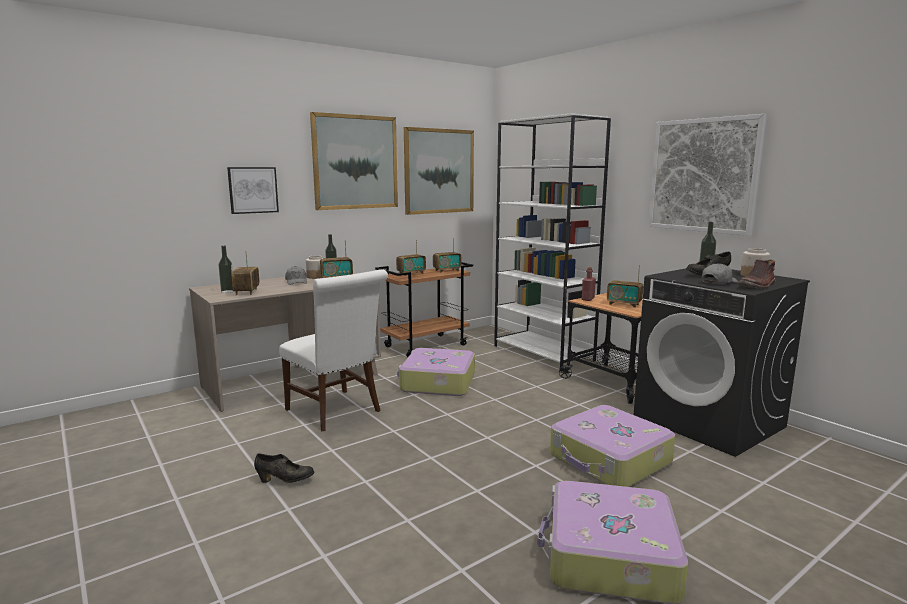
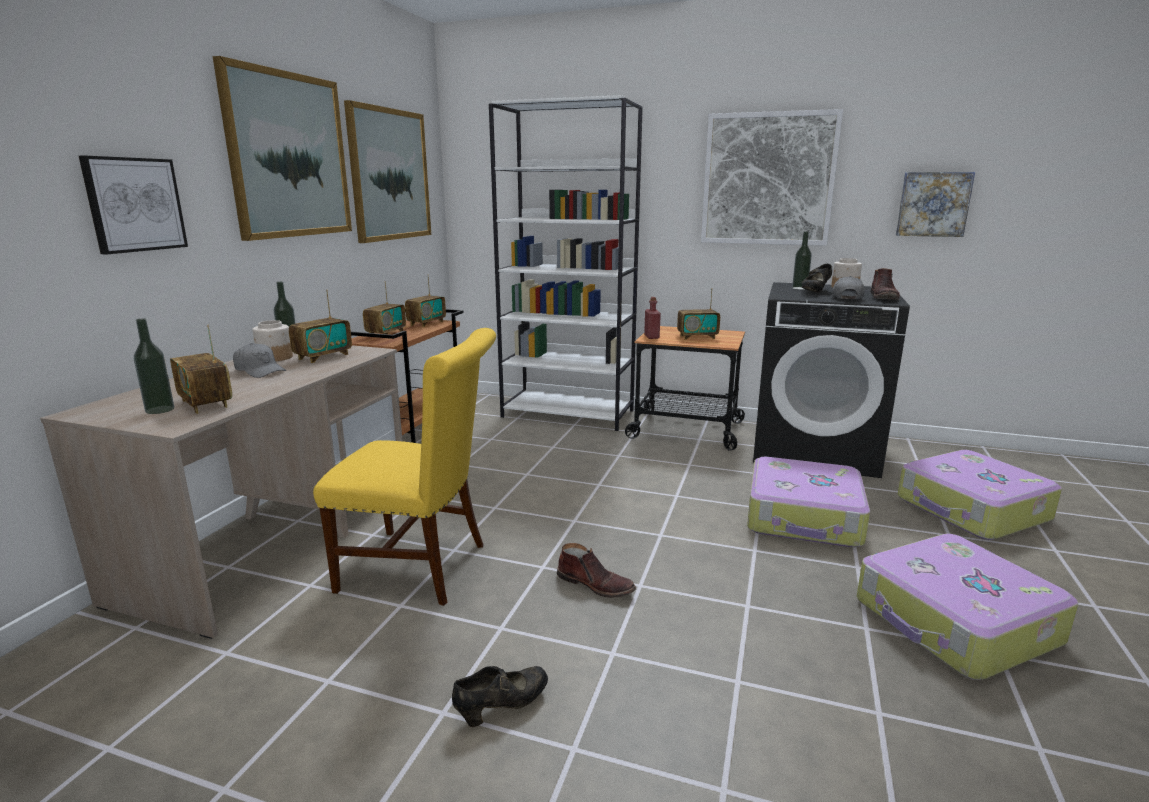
camera: 35 degrees left, 5 degrees up
(337, 411) = (422, 567): white chair -> yellow chair
(407, 448) = (596, 584): none -> brown boot
(437, 382) = (501, 483): suitcase -> suitcase (971, 510)
(854, 201) = (933, 204): none -> picture

